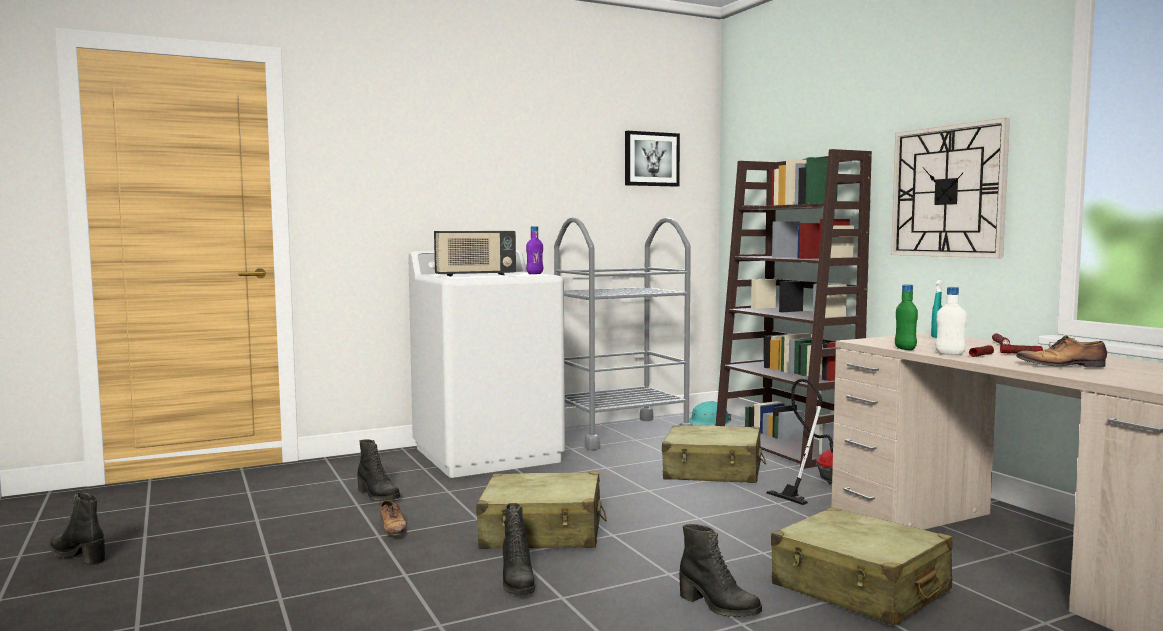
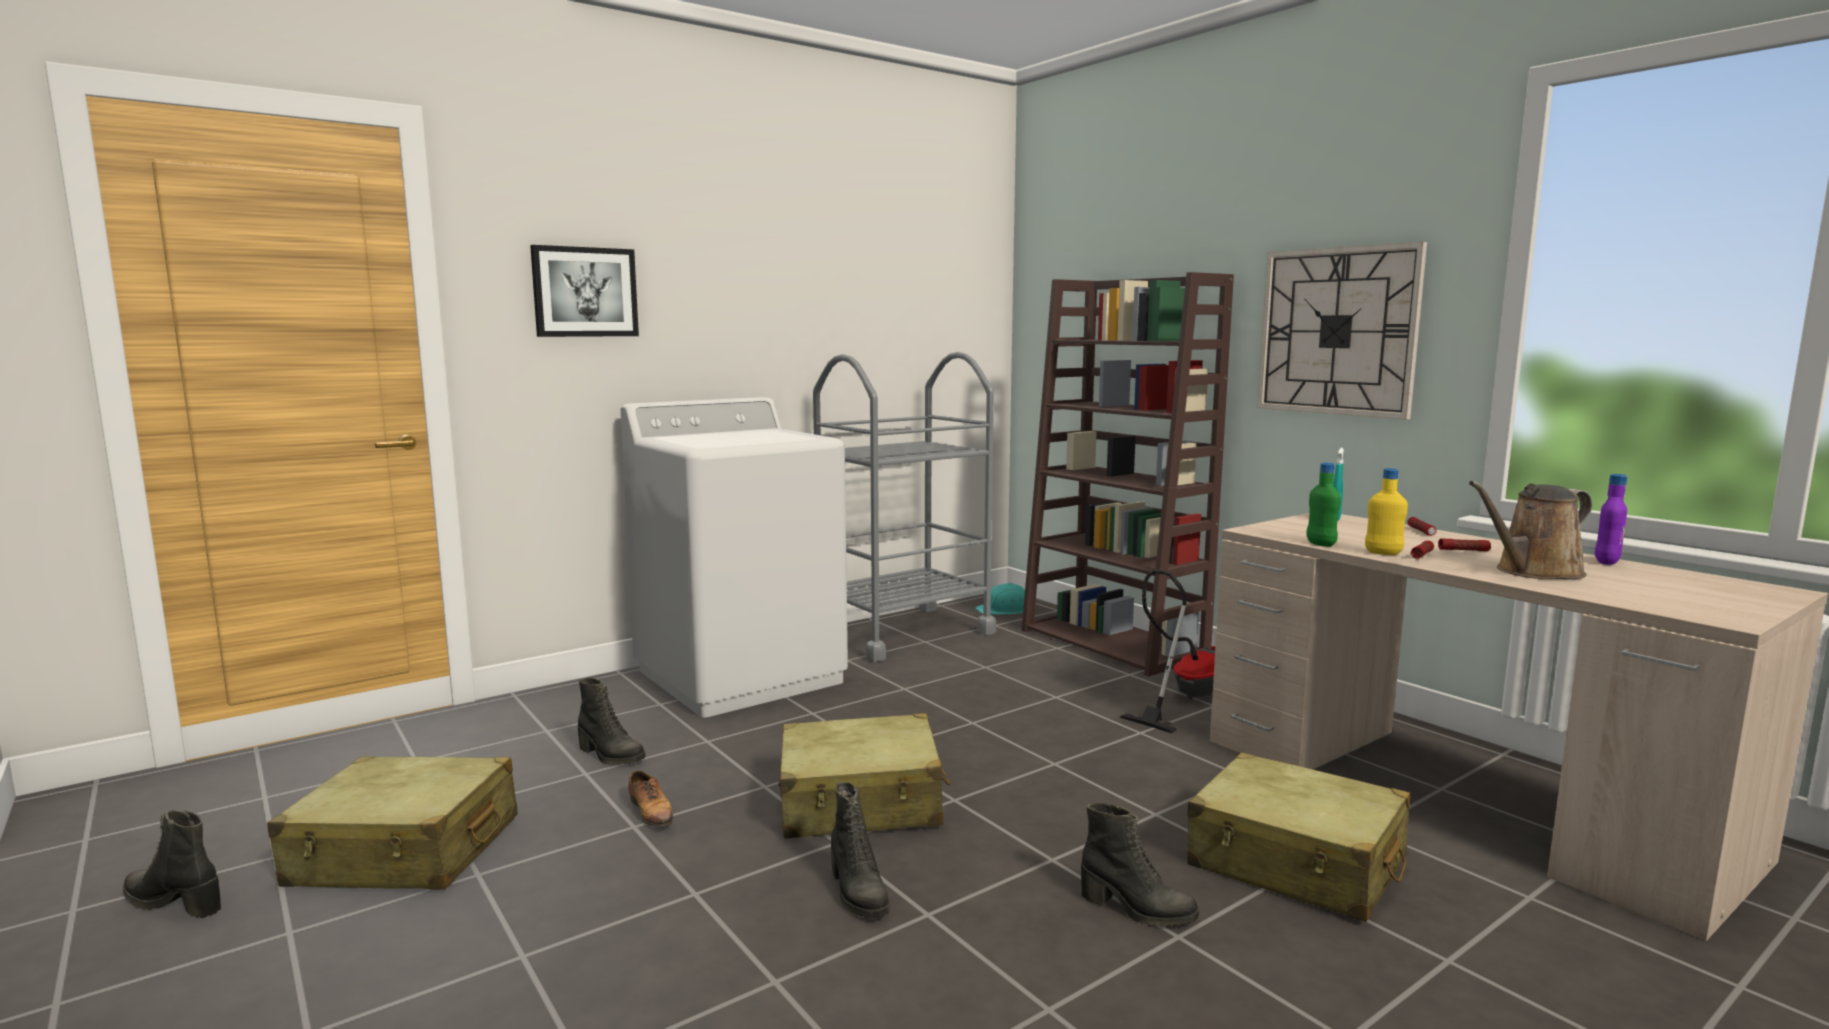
camera: 10 degrees left, 5 degrees up
(475, 275) = (723, 440): radio -> none
(534, 273) = (801, 435): purple bottle -> purple bottle (1606, 562)
(651, 159) = (931, 272): picture -> picture (585, 292)
(713, 471) = (1042, 687): beige suitcase -> beige suitcase (405, 852)
(950, 354) = (1383, 553): white bottle -> yellow bottle
(1062, 366) = (1533, 572): shoe -> brown watering can

